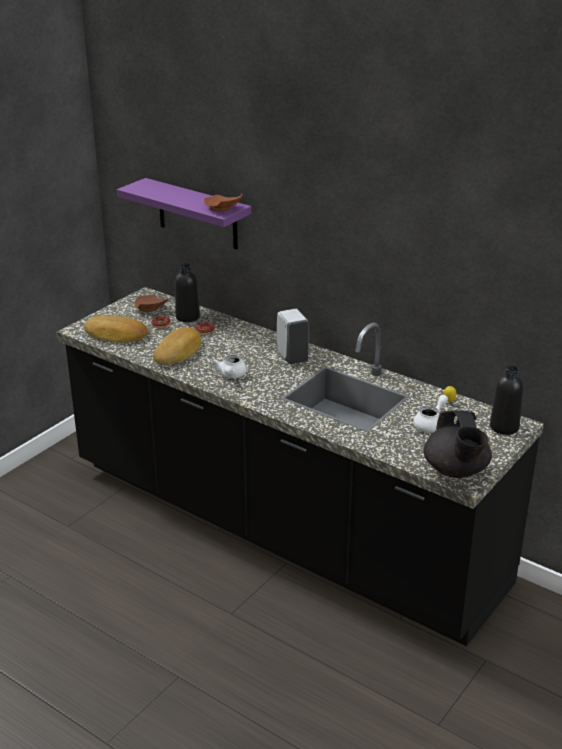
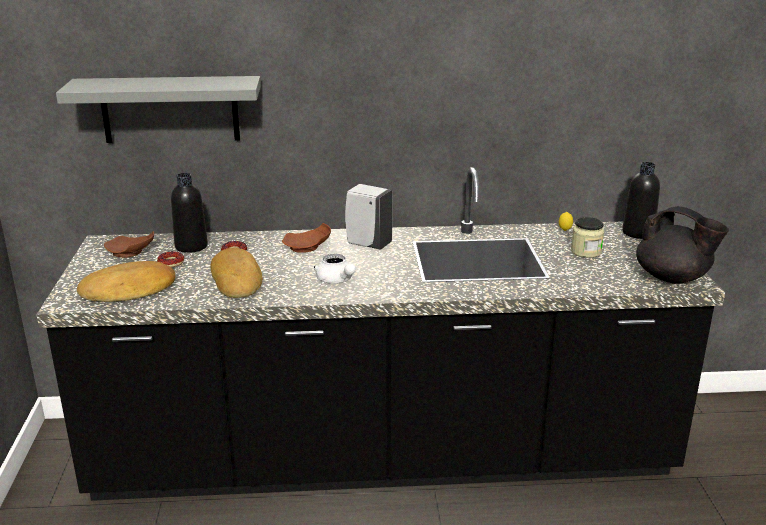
camera: 40 degrees left, 5 degrees down
(197, 214) = (170, 109): purple shelf -> grey shelf
(222, 209) = (235, 82): brown plate -> brown plate (308, 247)
(431, 424) = (586, 252): white teapot -> jar

